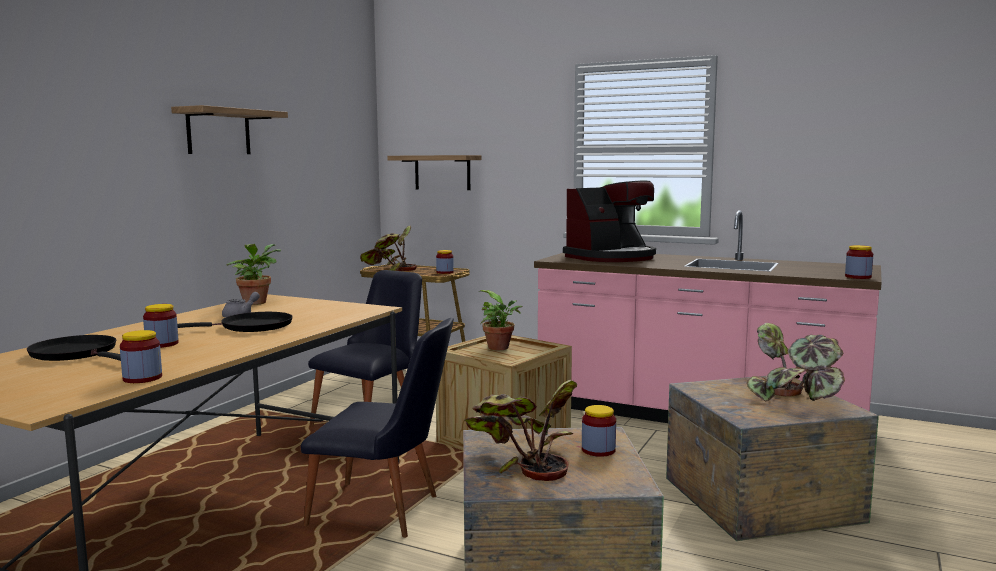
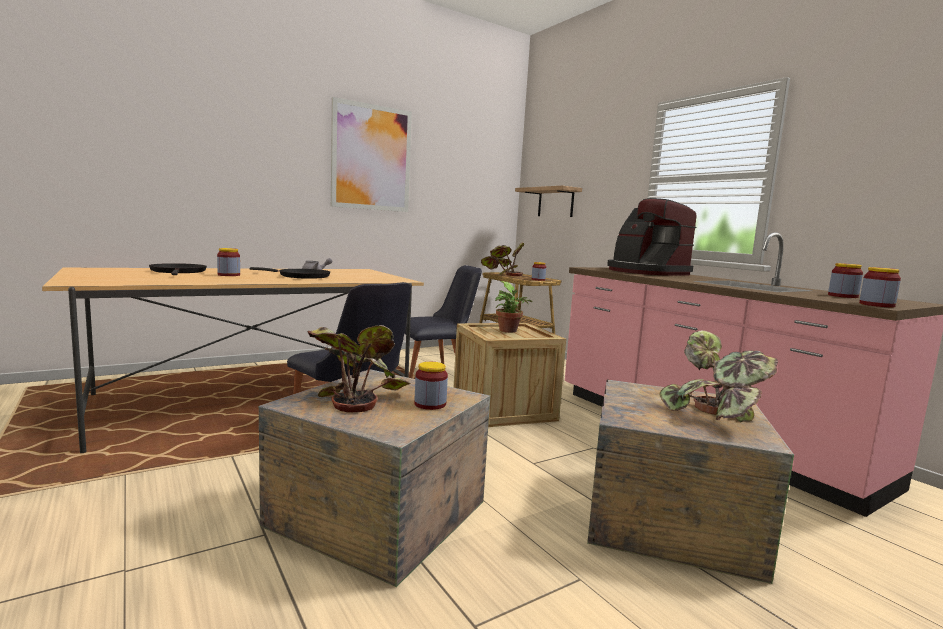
camera: 30 degrees right, 0 degrees up
(142, 378) = (160, 282): jar -> jar (842, 296)
(218, 132) = (371, 158): shelf -> picture
(255, 302) = (348, 270): potted plant -> none
(611, 257) = (645, 272): coffee machine -> coffee machine turned 60 degrees clockwise

